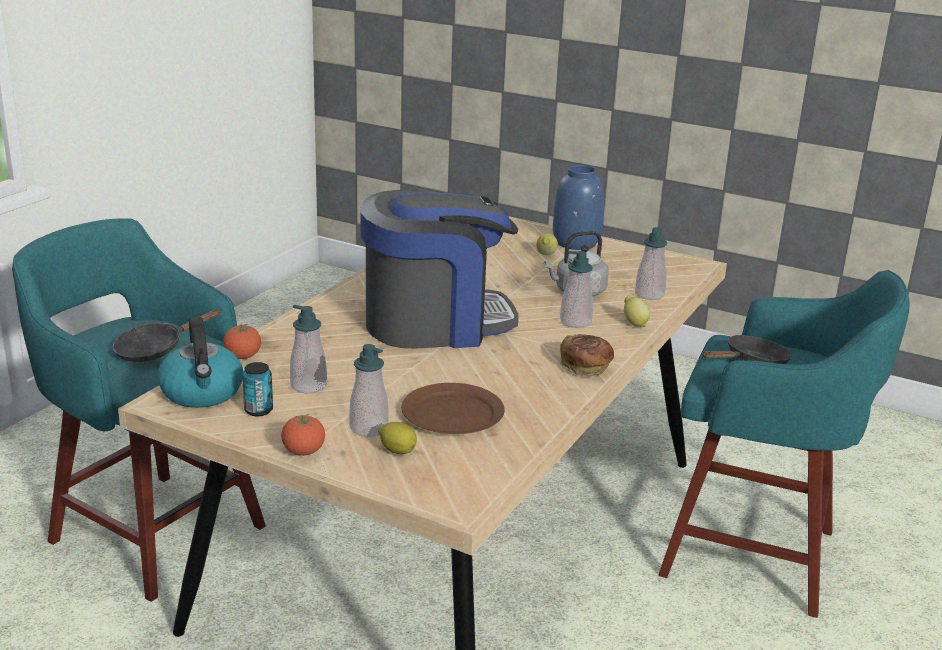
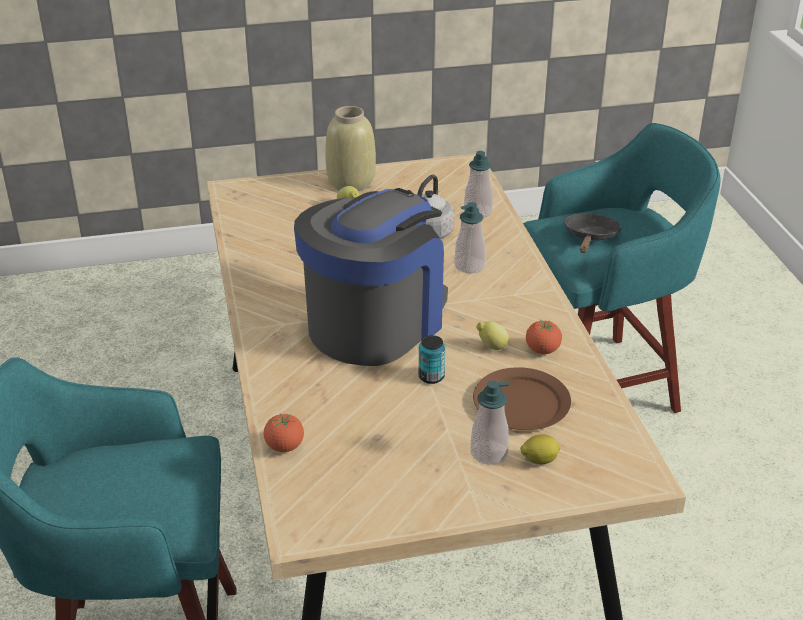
camera: 40 degrees left, 10 degrees up
(155, 349) = (145, 484): black frying pan -> none
(202, 393) = (314, 503): kettle -> none
(258, 410) = (386, 490): can -> can (431, 377)
(303, 452) = (481, 505): tomato -> tomato (542, 350)
(308, 386) = (383, 442): soap dispenser -> none
(575, 243) = (351, 183): blue vase -> beige vase
(585, 368) = (539, 307): bread -> none
(634, 323) = (508, 246): lemon -> lemon (491, 347)

